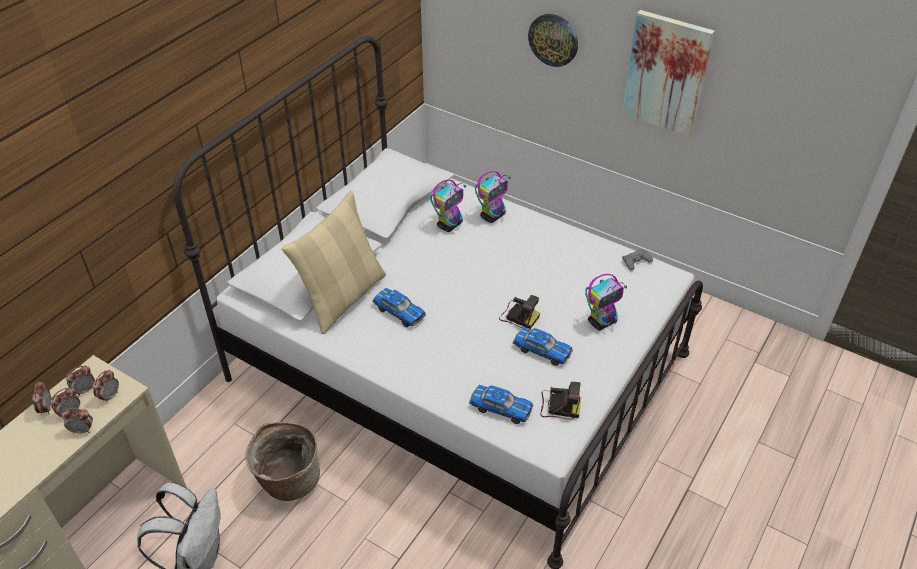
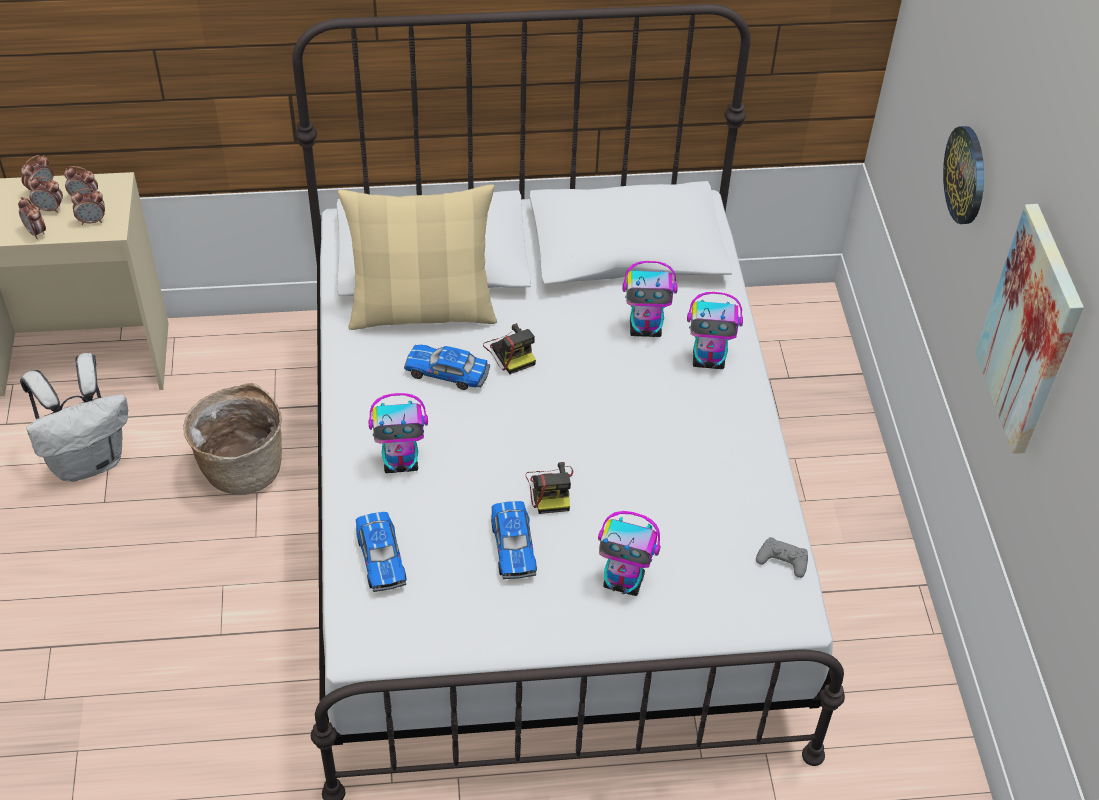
camera: 50 degrees right, 5 degrees up
(399, 312) = (447, 373): toy car -> toy car turned 105 degrees clockwise
(442, 364) = (401, 463): none -> toy robot
(558, 406) = (434, 614): camera -> camera (511, 352)

